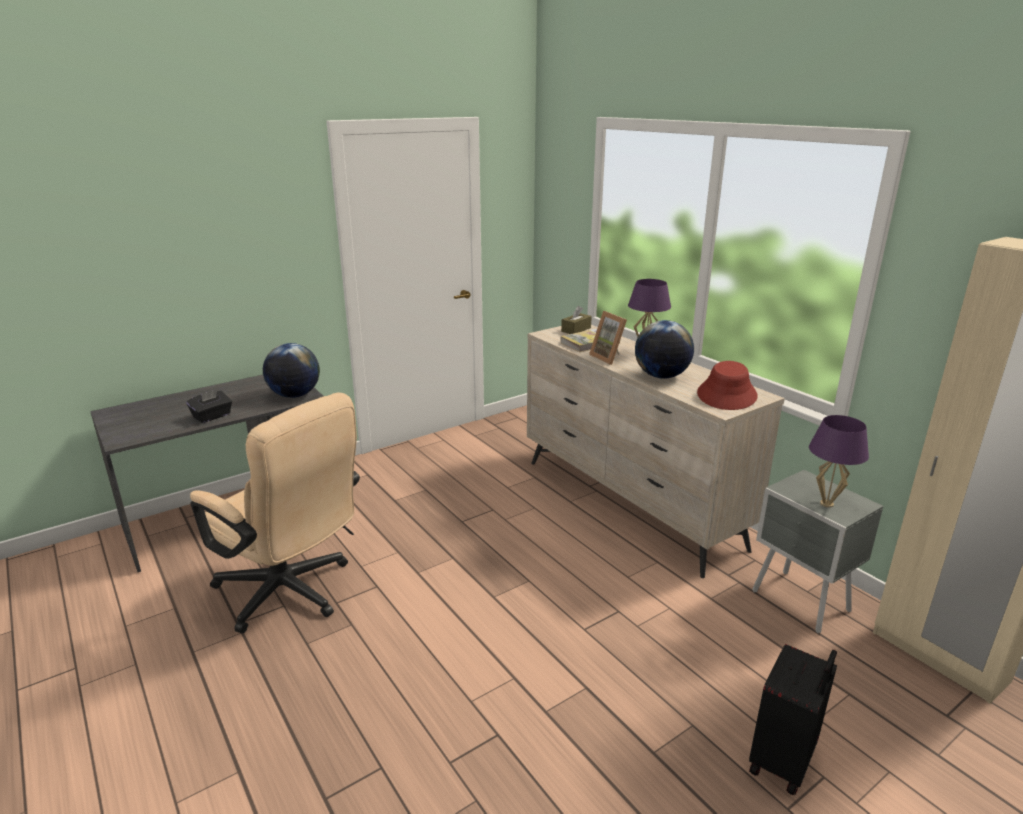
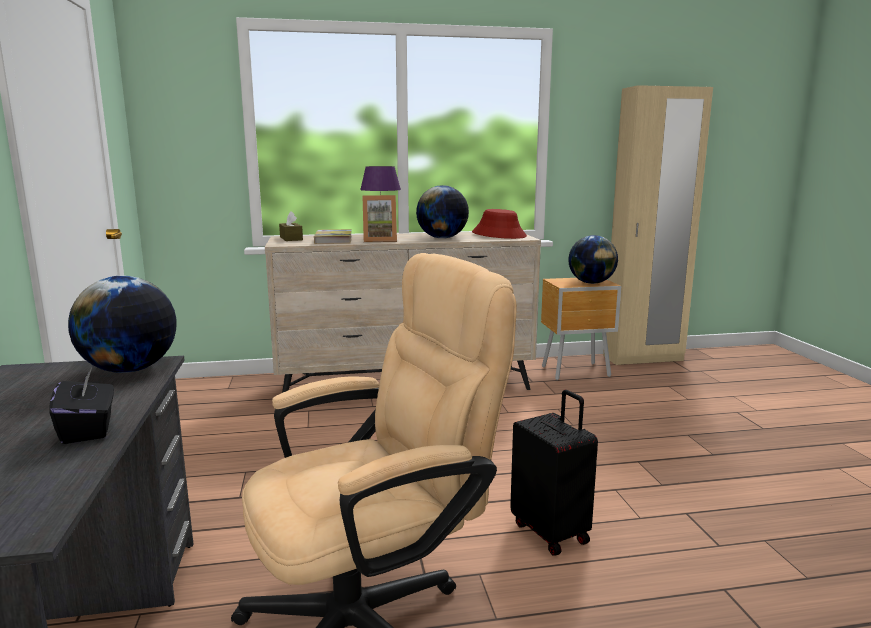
camera: 65 degrees left, 10 degrees down
(784, 762) = (724, 418): black suitcase -> black suitcase (551, 532)
(801, 603) = (577, 372): grey nightstand -> brown nightstand
(827, 504) = (591, 283): purple table lamp -> globe

